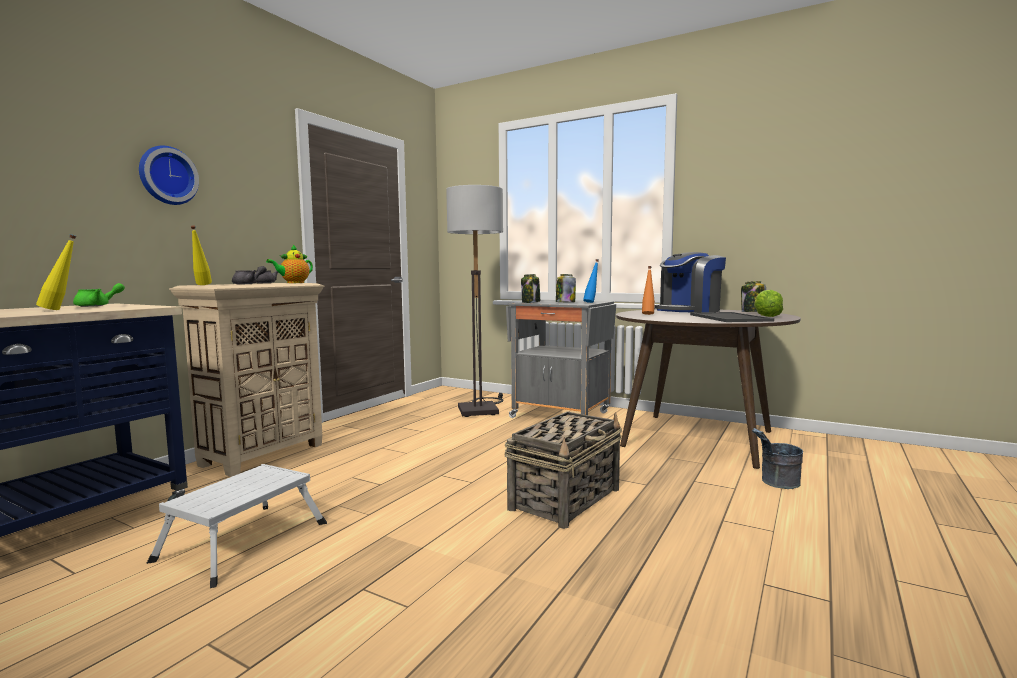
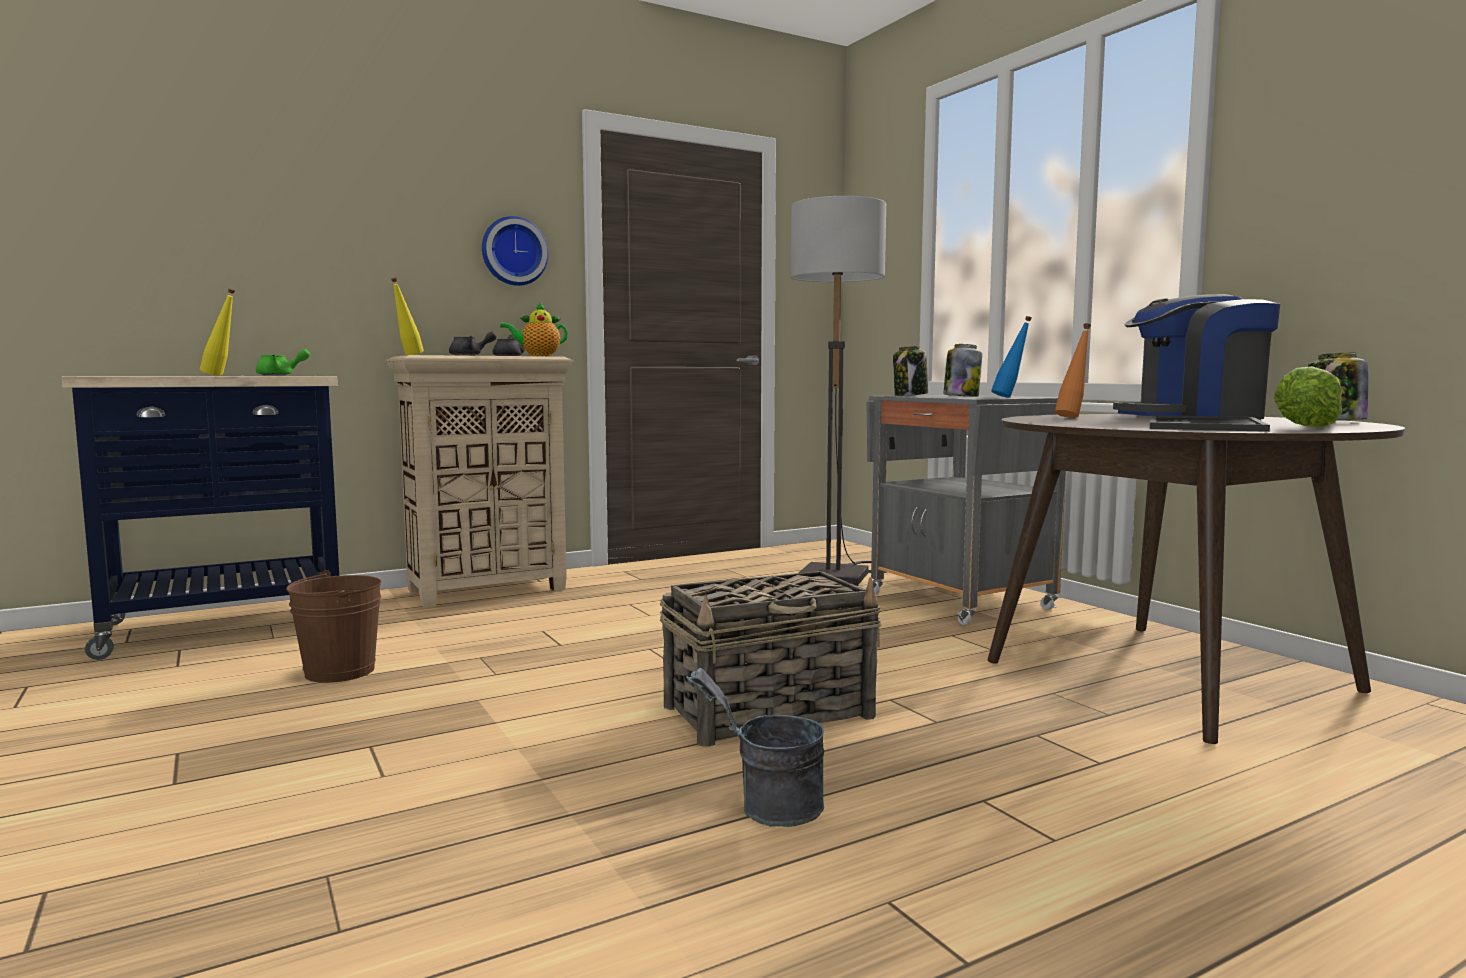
camera: 30 degrees right, 0 degrees up
(167, 176) = (392, 217): wall clock -> wall clock (513, 251)
(244, 541) = (339, 671): white step ladder -> brown bucket
(776, 483) = (1207, 775): grey bucket -> grey bucket (766, 808)

